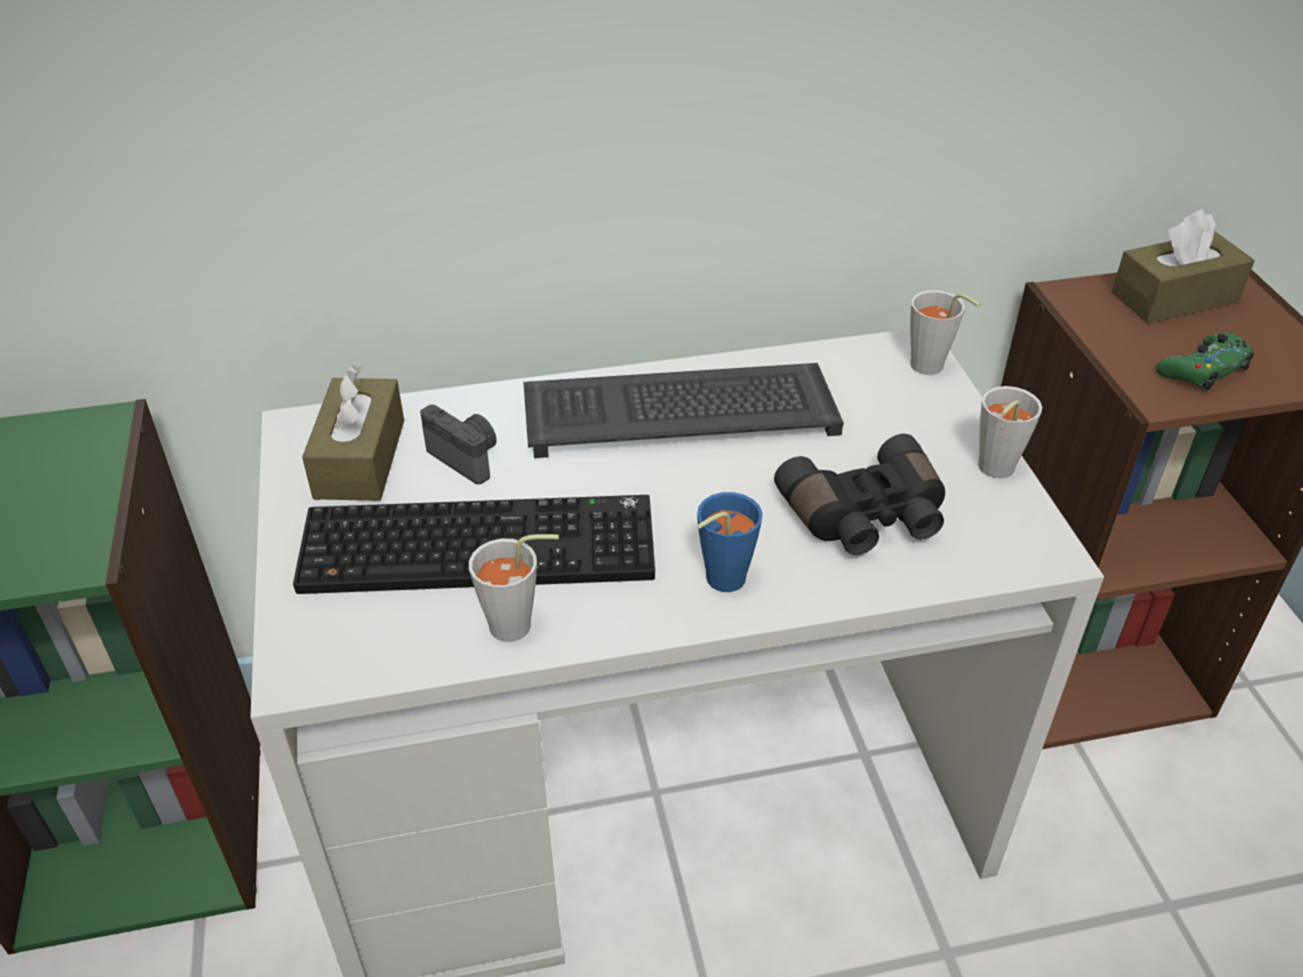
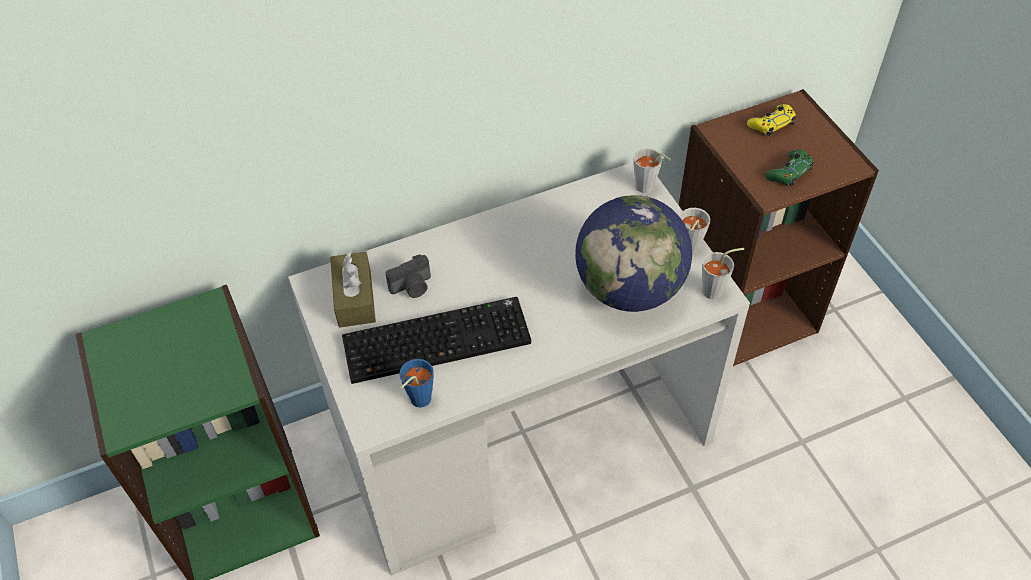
camera: 10 degrees left, 10 degrees up
(467, 457) = (412, 287): camera -> camera turned 120 degrees clockwise
(520, 626) = (471, 381): grey cup -> grey cup (717, 291)
(682, 410) = (520, 238): keyboard -> none
(718, 582) = (563, 339): blue cup -> blue cup (417, 402)
(866, 518) = (629, 289): black binoculars -> globe
(1174, 297) = (771, 124): brown tissue box -> yellow game controller

